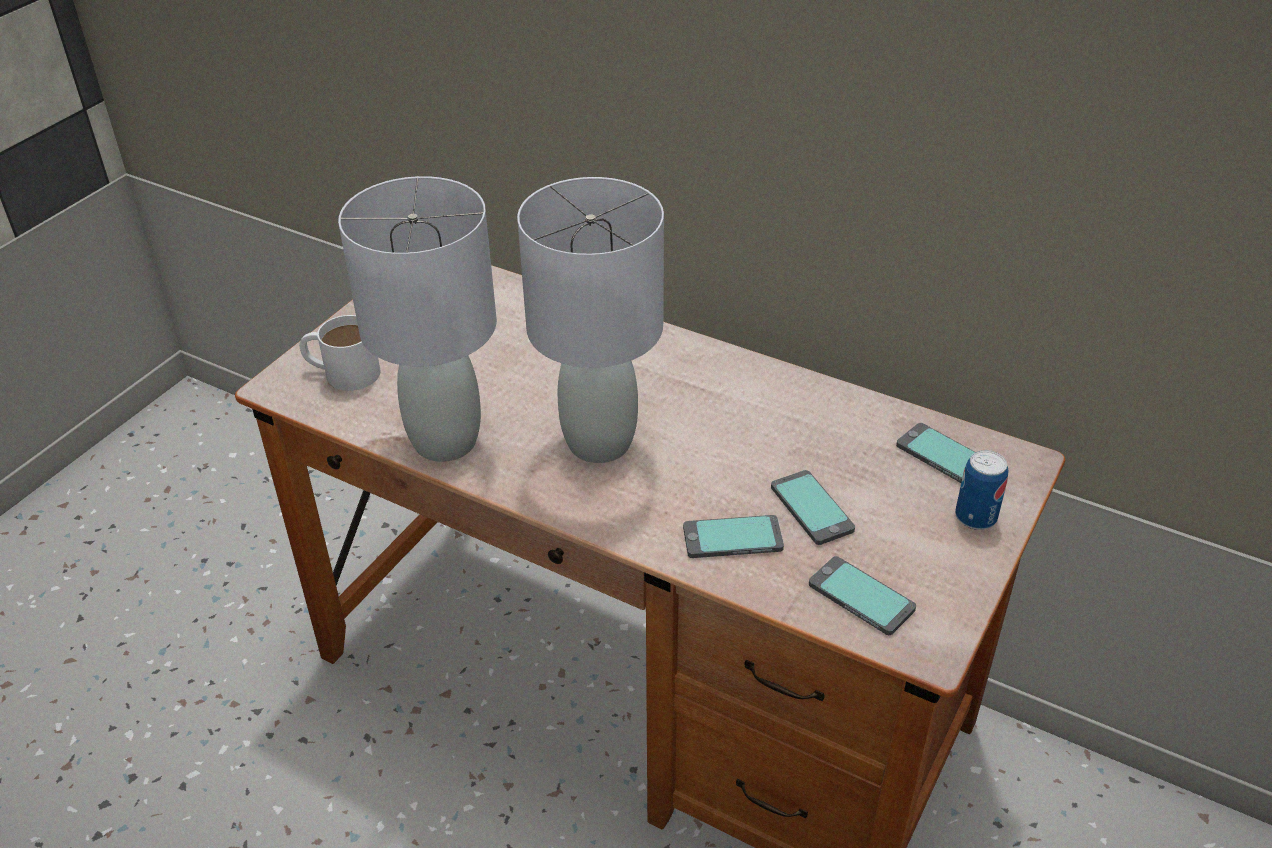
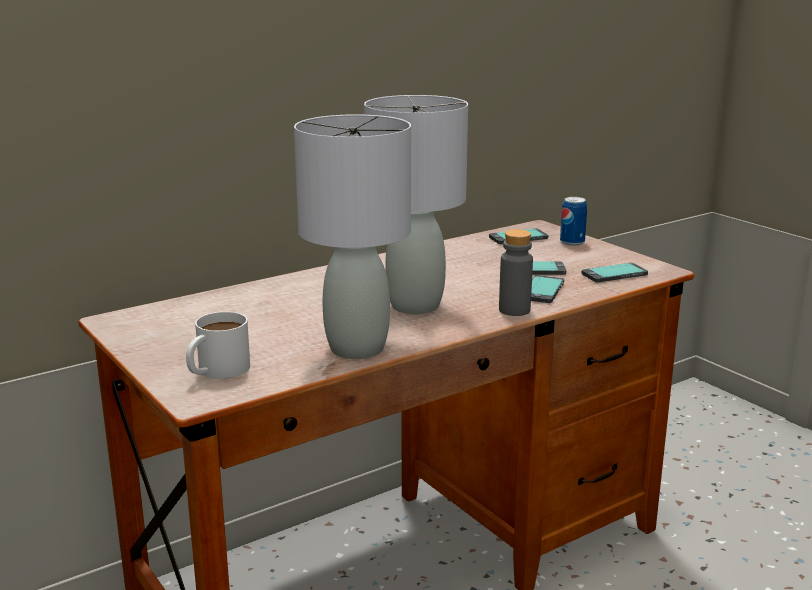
camera: 65 degrees left, 20 degrees down
(640, 531) = (514, 310): none -> grey bottle

